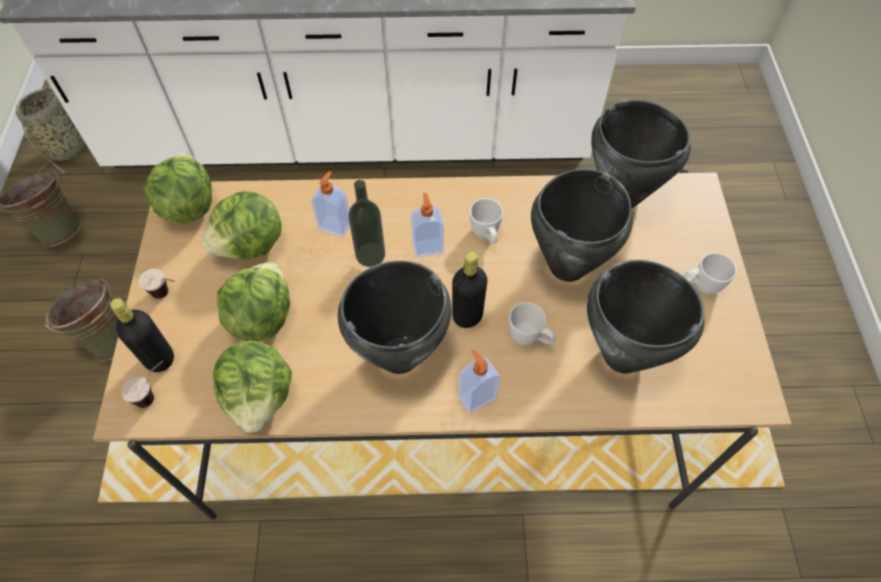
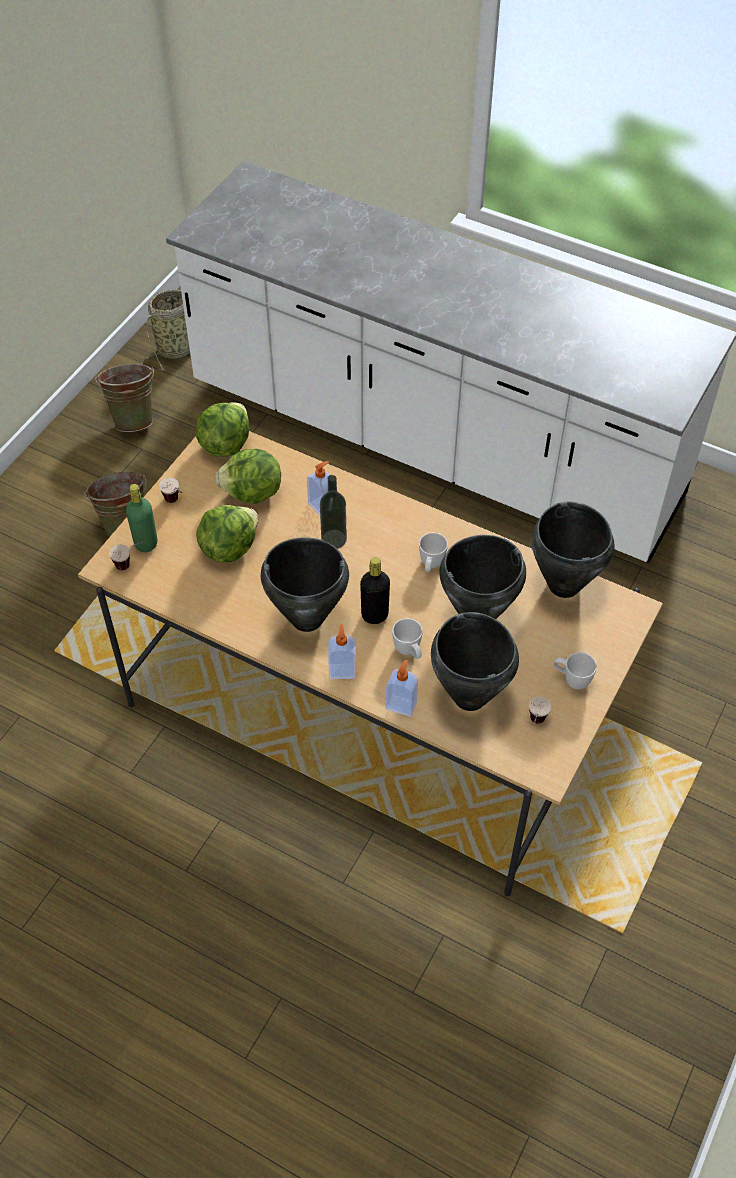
camera: 30 degrees right, 5 degrees down
(159, 359) = (146, 543): black bottle -> green bottle
(260, 397) = (197, 599): lettuce -> none
(427, 246) = (380, 553): soap dispenser -> soap dispenser (401, 705)
(705, 352) = (535, 725): none -> cup

